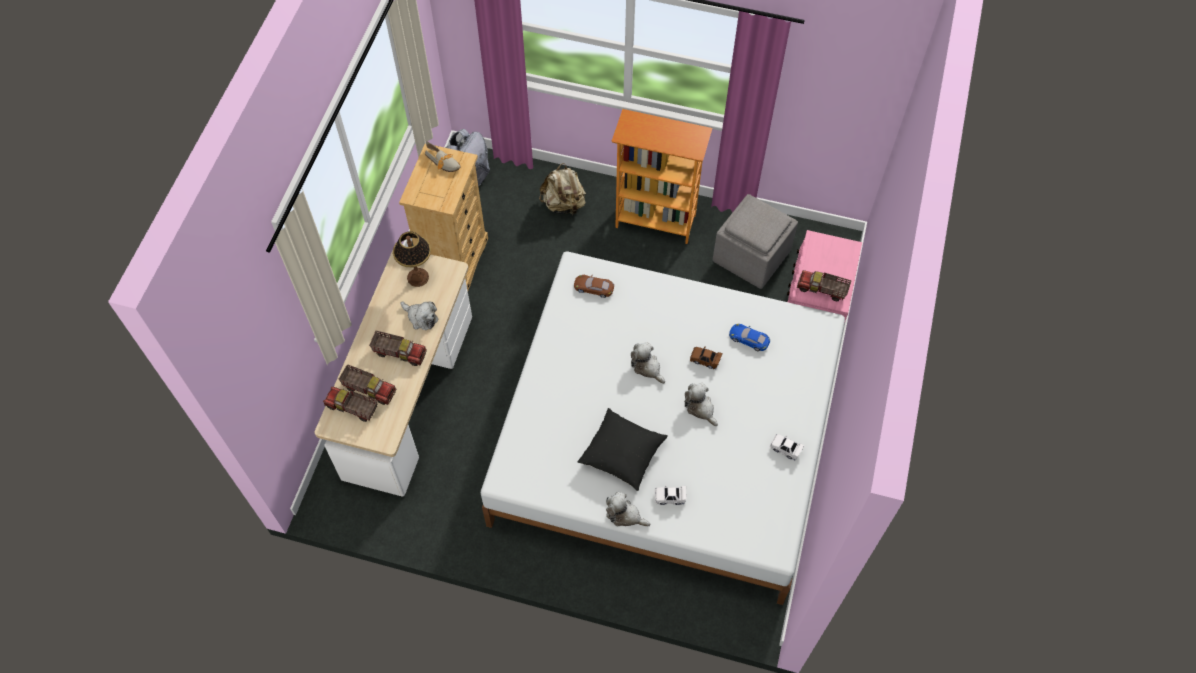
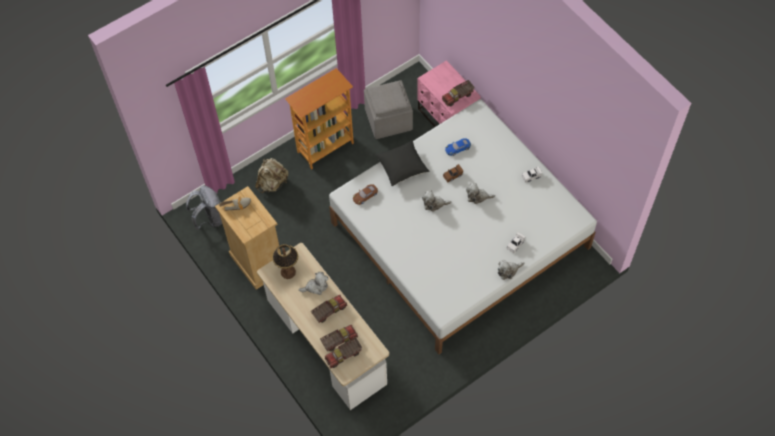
camera: 50 degrees left, 0 degrees up
(622, 454) = (474, 249): black pillow -> black pillow (402, 167)

